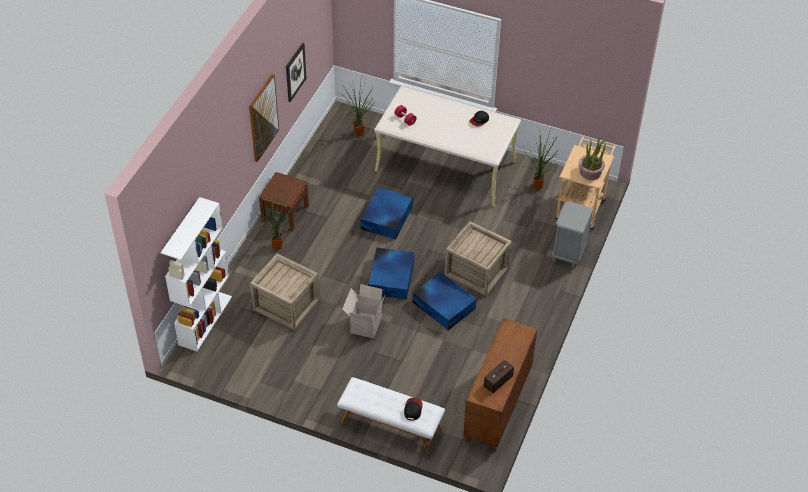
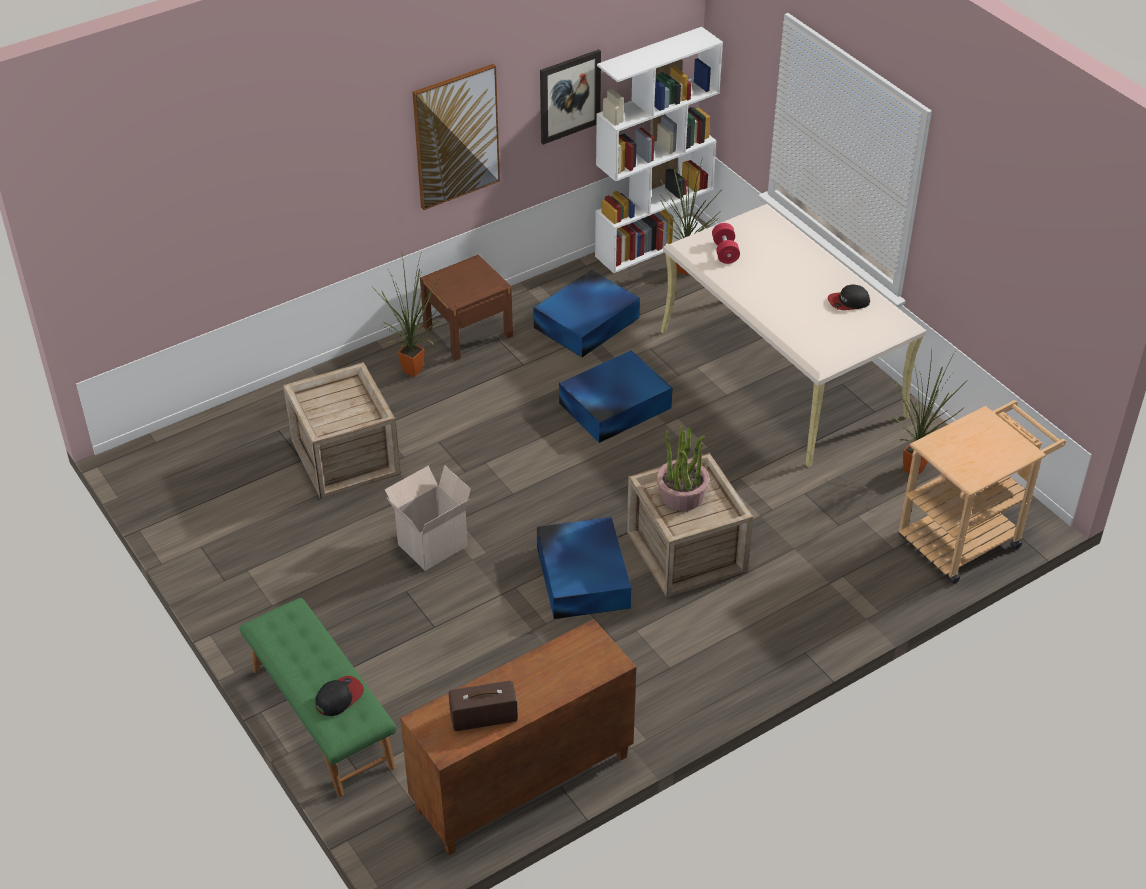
camera: 35 degrees right, 5 degrees down
(205, 320) = (213, 422): white bookcase -> white bookcase (653, 244)
(390, 426) = (321, 718): white bench -> green bench
(391, 277) = (540, 495): blue storage box -> blue storage box (588, 322)
(568, 253) = (875, 600): grey nightstand -> none
(590, 172) = (974, 461): potted plant -> potted plant (682, 495)

